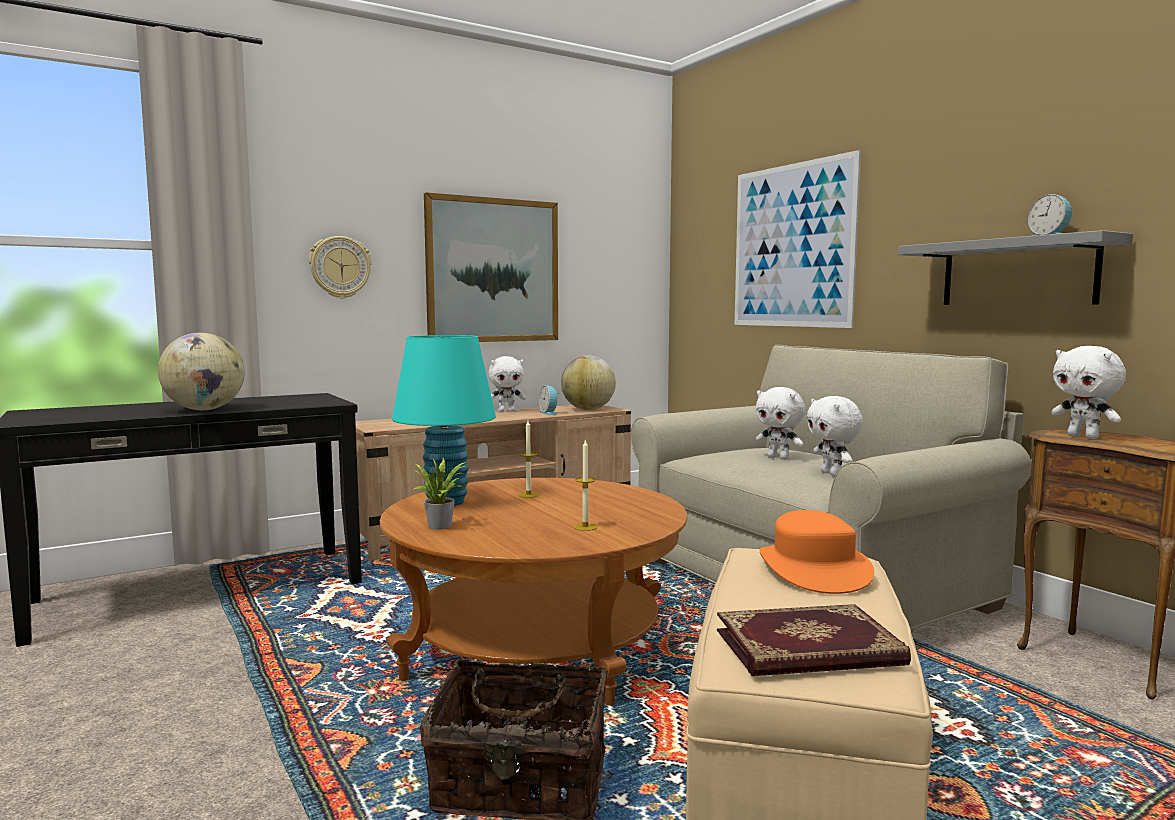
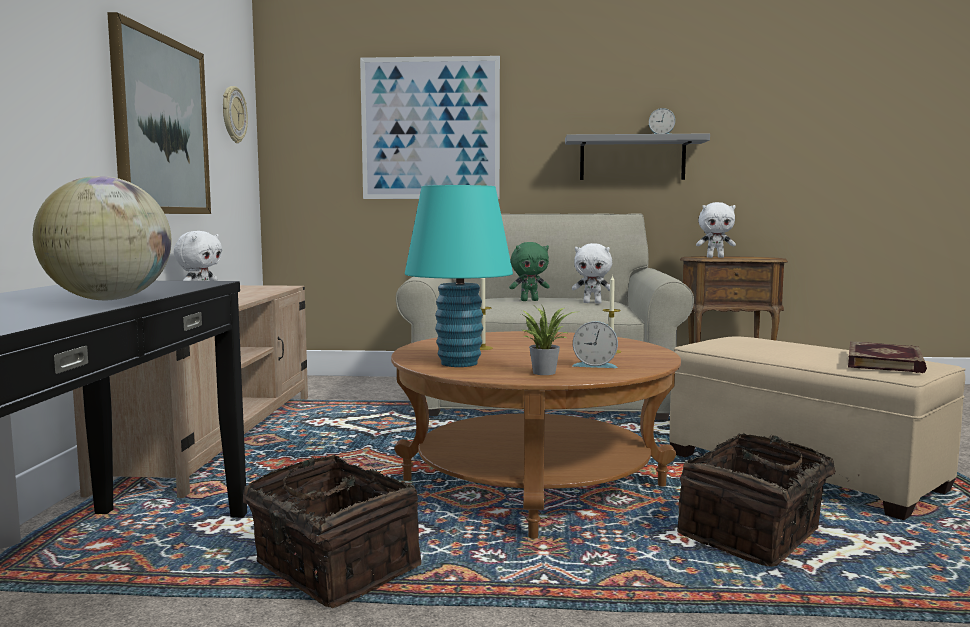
camera: 55 degrees left, 0 degrees up
(291, 633) = (332, 568): none -> basket
(340, 267) = (41, 98): wall clock -> wall clock (233, 114)
(549, 413) = (252, 294): alarm clock -> alarm clock (595, 365)
(588, 409) = (268, 288): globe -> none
(779, 458) = (529, 300): white plush toy -> green plush toy
(813, 569) = (753, 342): orange hat -> none

